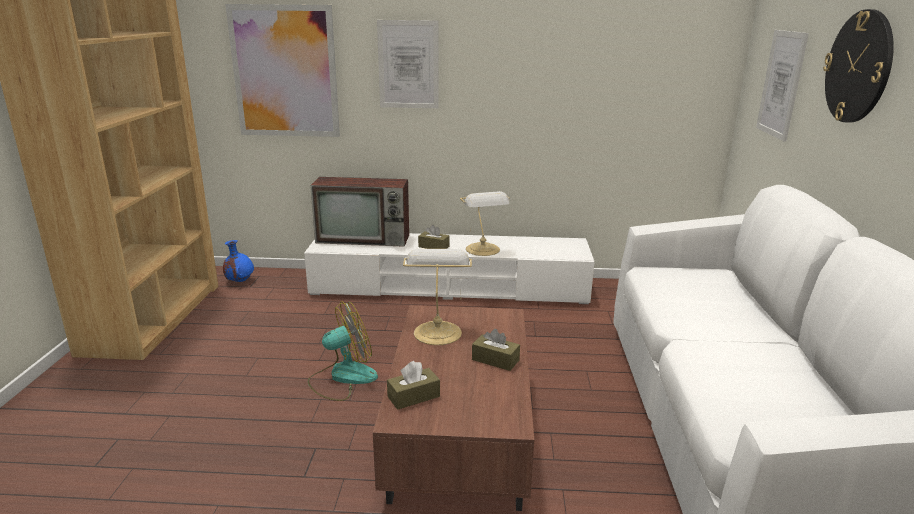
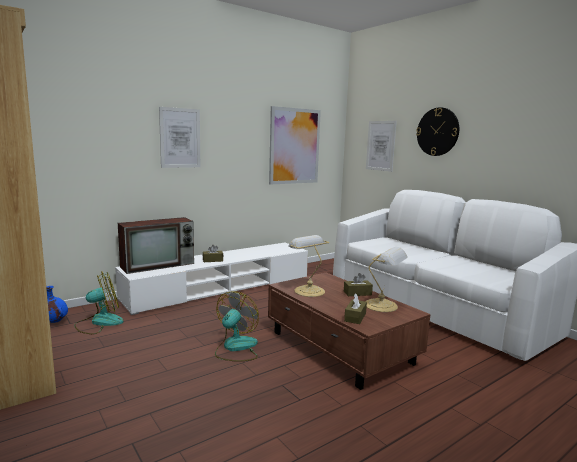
camera: 40 degrees left, 10 degrees down
(272, 294) = (99, 322): none -> fan
(285, 72) = (86, 142): picture -> picture (294, 146)
(483, 250) = (244, 256): table lamp -> table lamp (382, 306)

